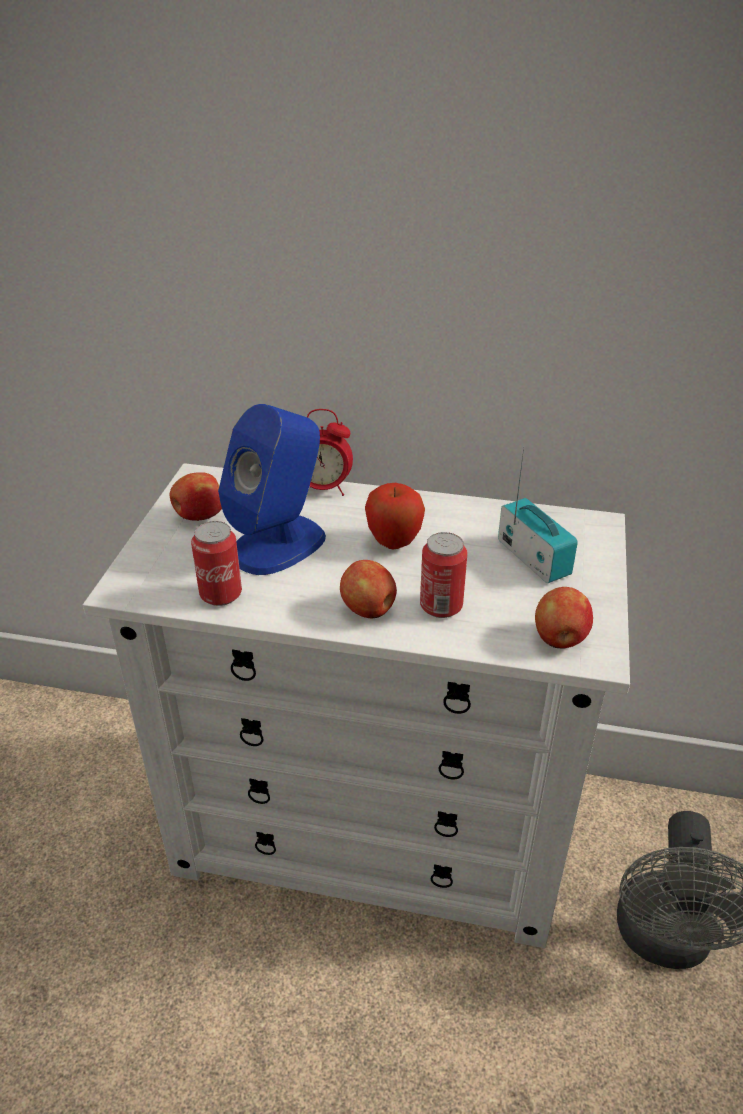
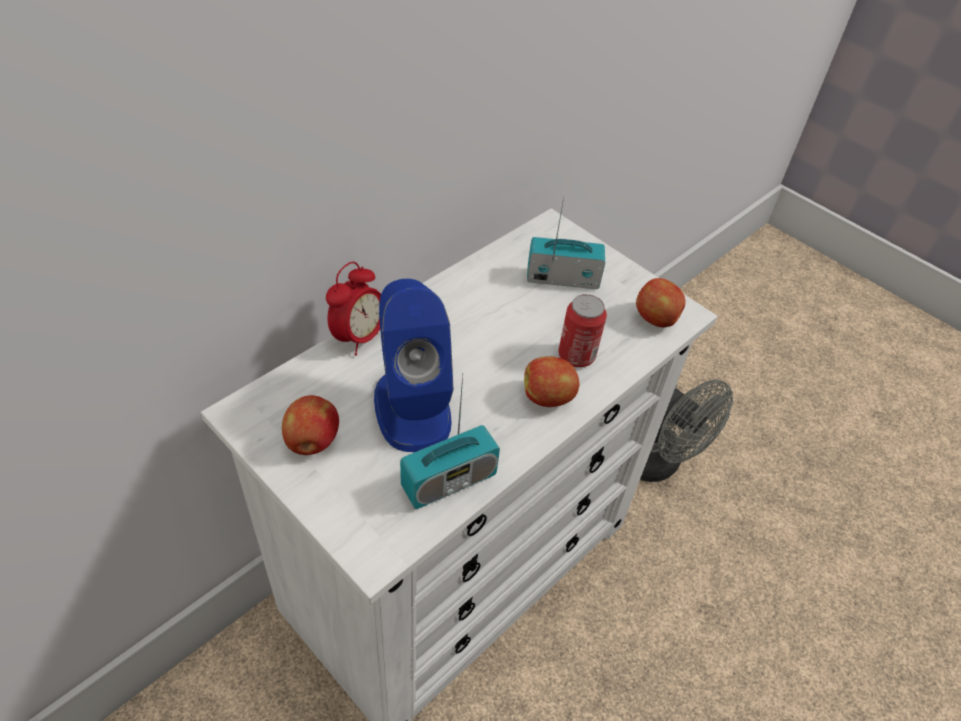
camera: 60 degrees left, 10 degrees up
(221, 594) = (449, 481): can -> radio
(394, 543) = (477, 337): apple -> none

